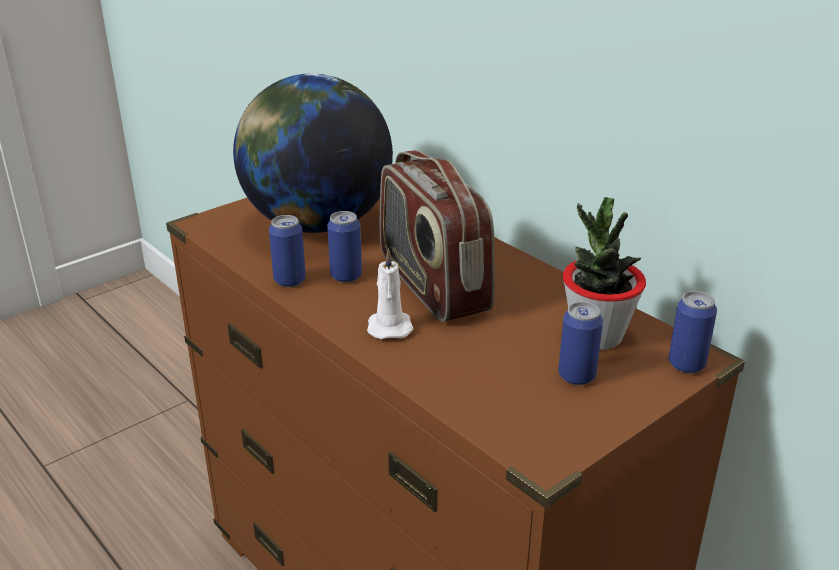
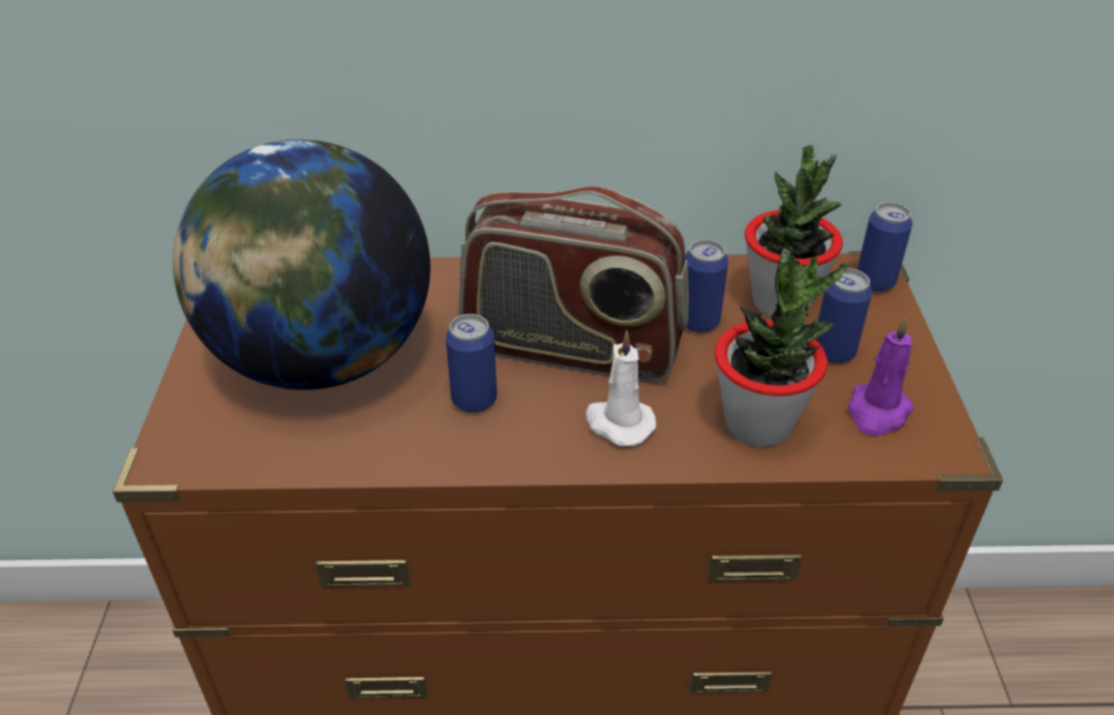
camera: 50 degrees left, 10 degrees up
(289, 280) = (426, 450): can -> can (698, 321)
(458, 374) = (759, 424): none -> potted plant
(539, 417) = (877, 412): none -> purple candle

